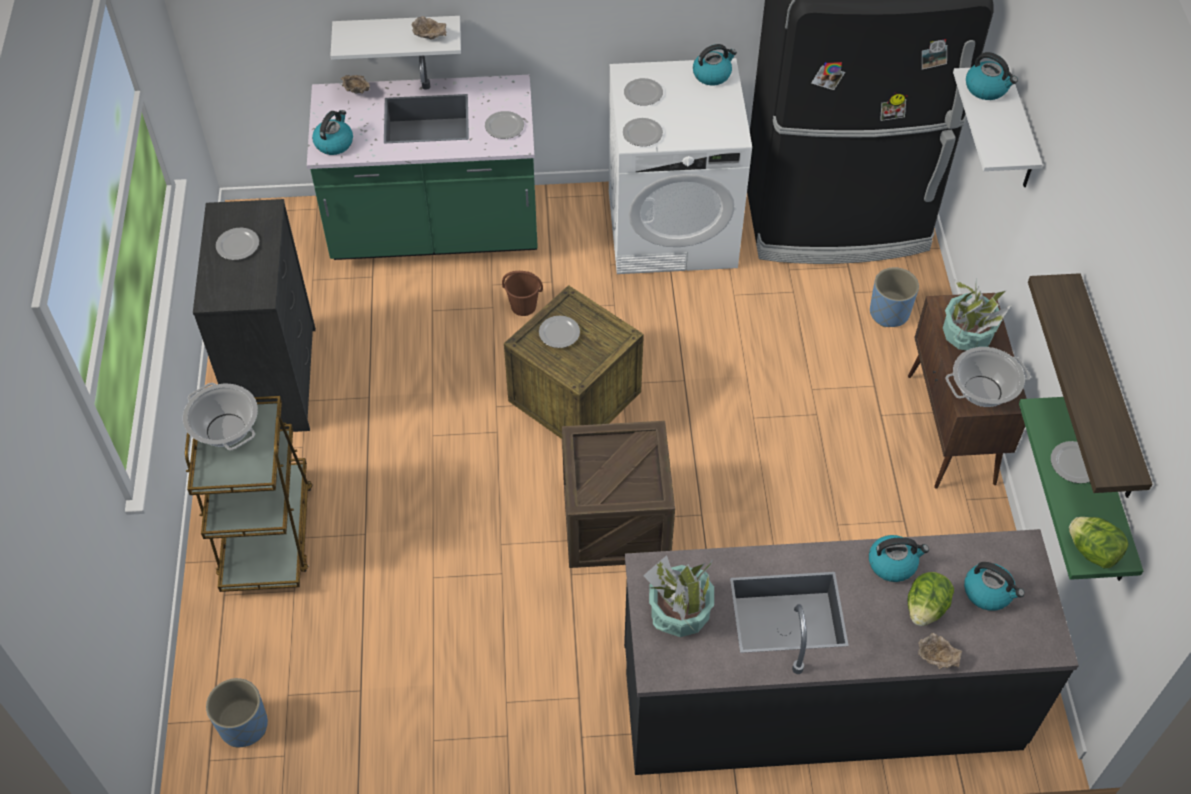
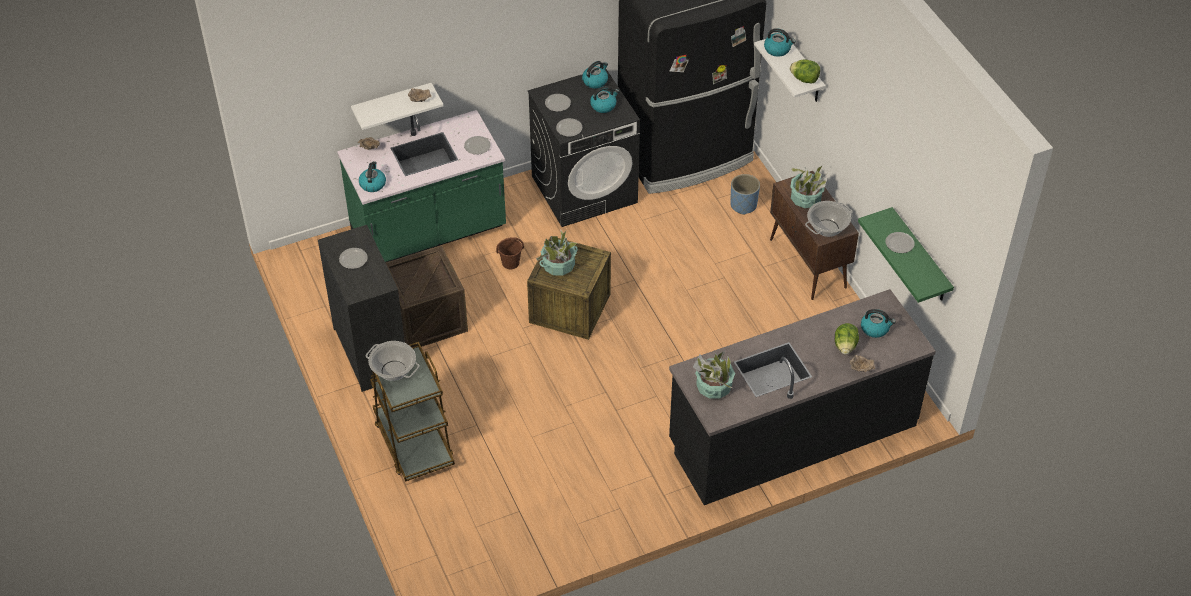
camera: 20 degrees left, 5 degrees down
(243, 725) = (457, 551): blue planter -> none
(559, 333) = (558, 265): plate -> potted plant
(616, 521) = (629, 373): crate -> crate (427, 318)
(672, 228) = (584, 189): white washing machine -> black washing machine
(893, 563) = (818, 329): kettle -> kettle (603, 105)
(1092, 552) = (925, 285): lettuce -> lettuce (804, 79)
(1106, 390) = (903, 199): shelf -> none

